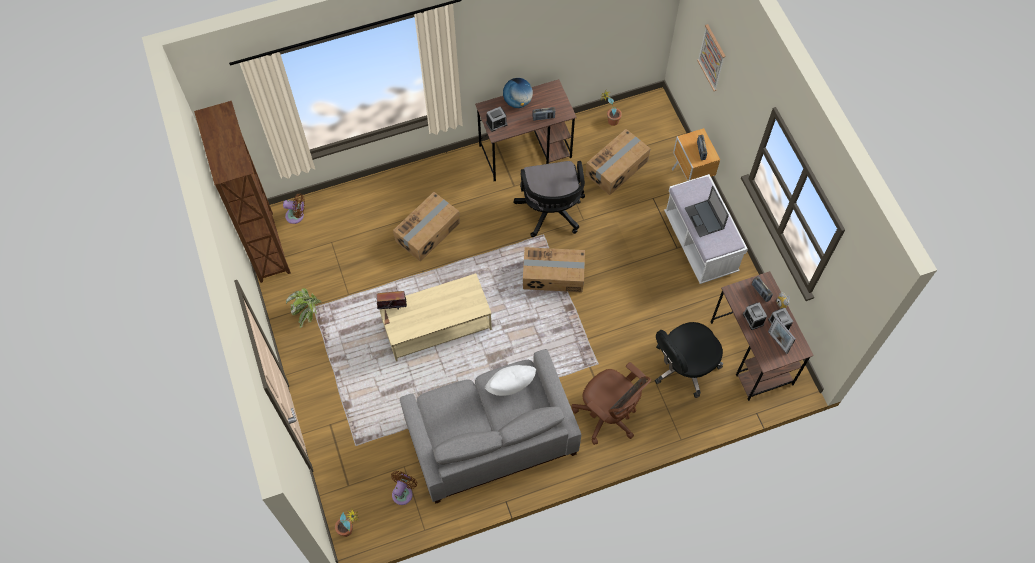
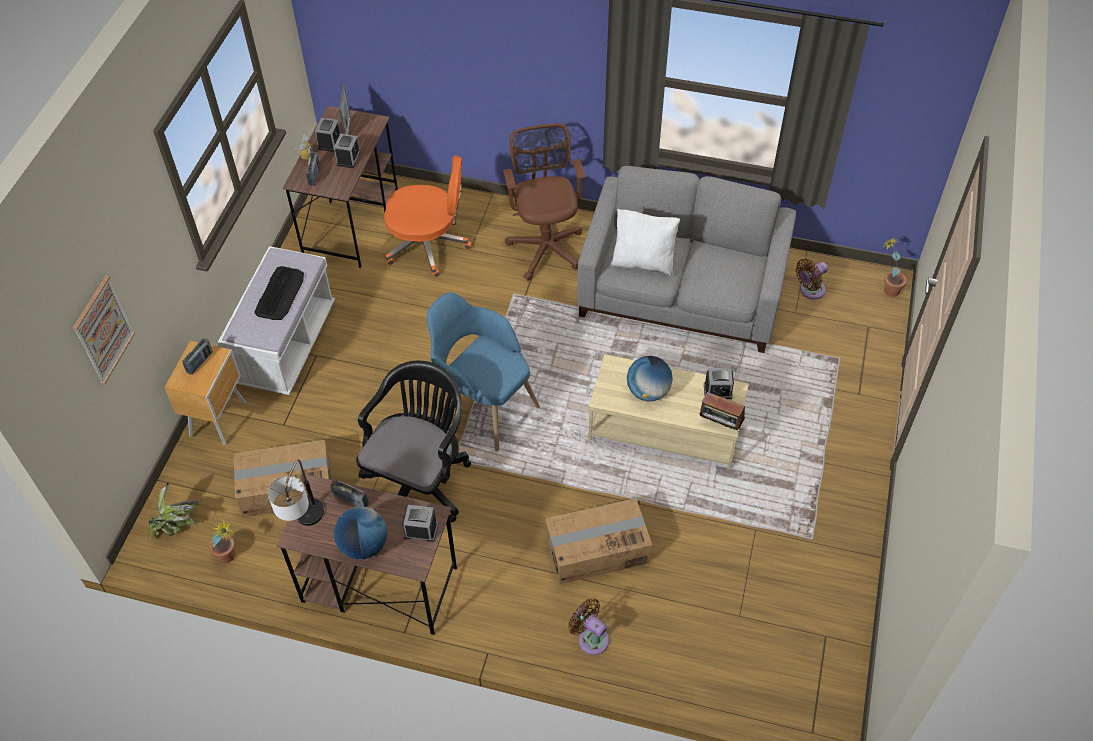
camera: 145 degrees left, 10 degrees down
(267, 246) = (837, 665): brown bookcase -> none
(296, 216) = (770, 688): brown fan -> brown fan (590, 638)
(307, 311) = (823, 538): potted plant -> potted plant (176, 526)
(406, 328) = (718, 391): none -> alarm clock
(447, 303) = (648, 392): none -> globe
(553, 275) = (483, 406): cardboard box -> blue armchair
(554, 94) = (304, 525): none -> table lamp
(684, 366) = (428, 245): black office chair -> orange office chair
(704, 218) = (280, 293): laptop -> keyboard

